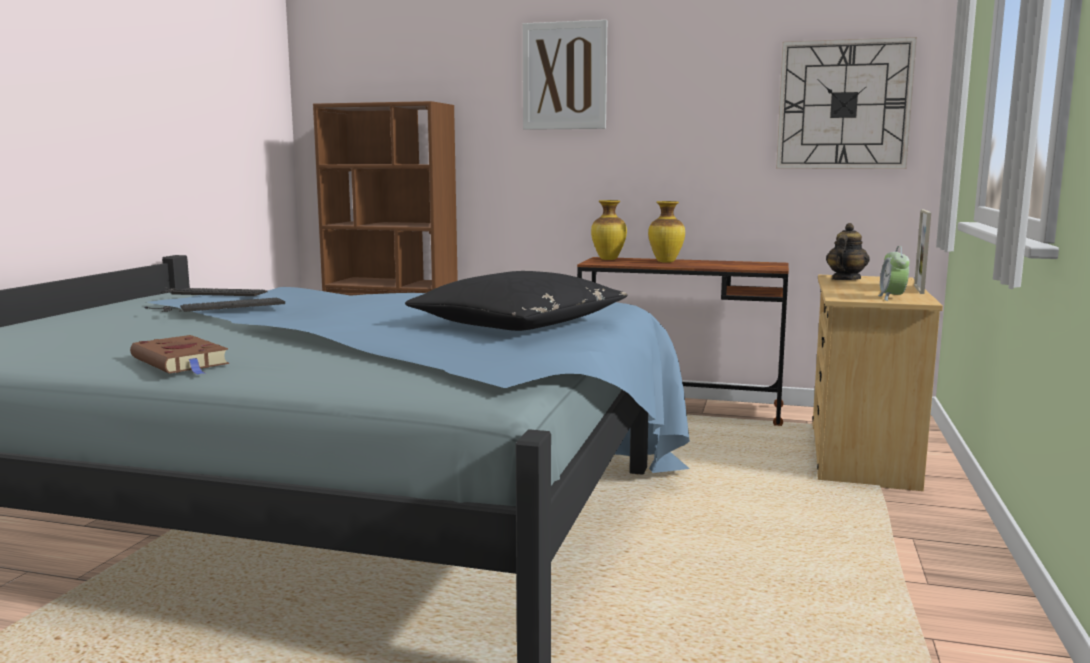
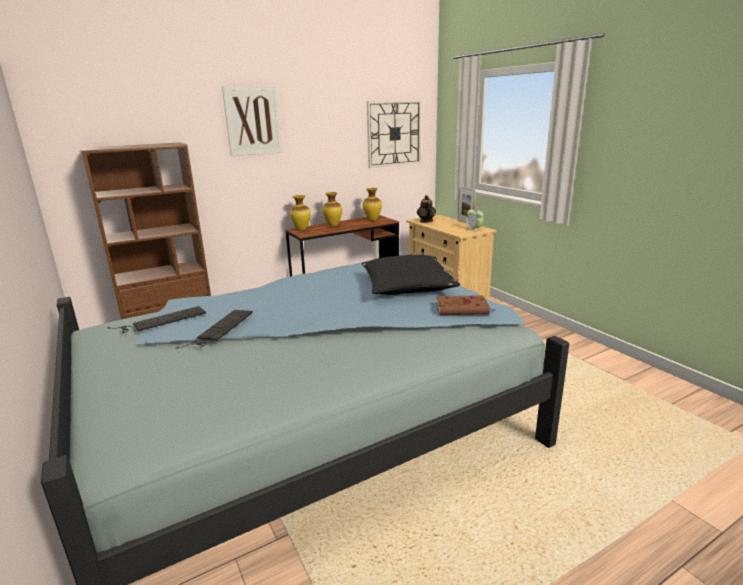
camera: 45 degrees left, 10 degrees up
(182, 362) = (348, 372): brown book -> brown book (463, 309)
(749, 265) = (372, 220): none -> vase

